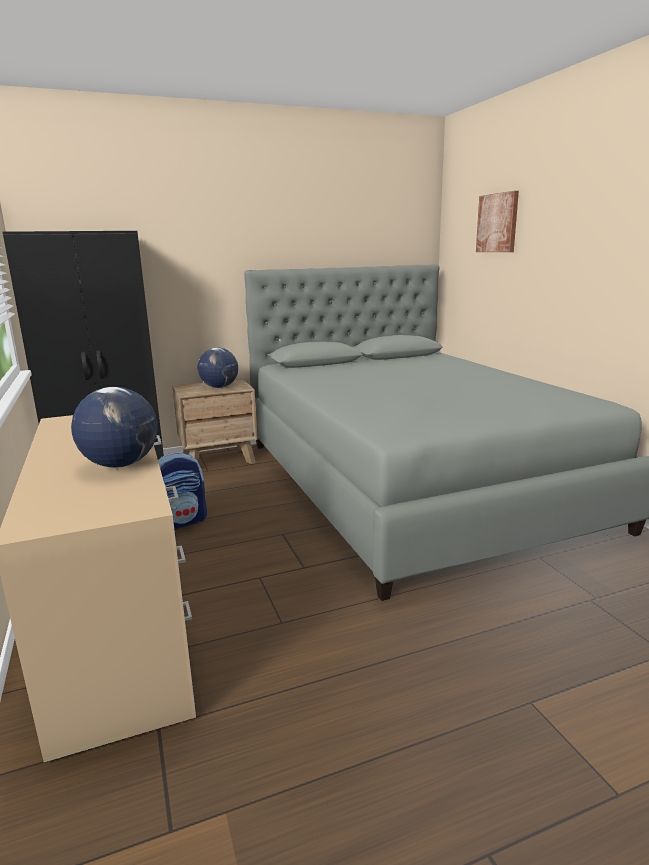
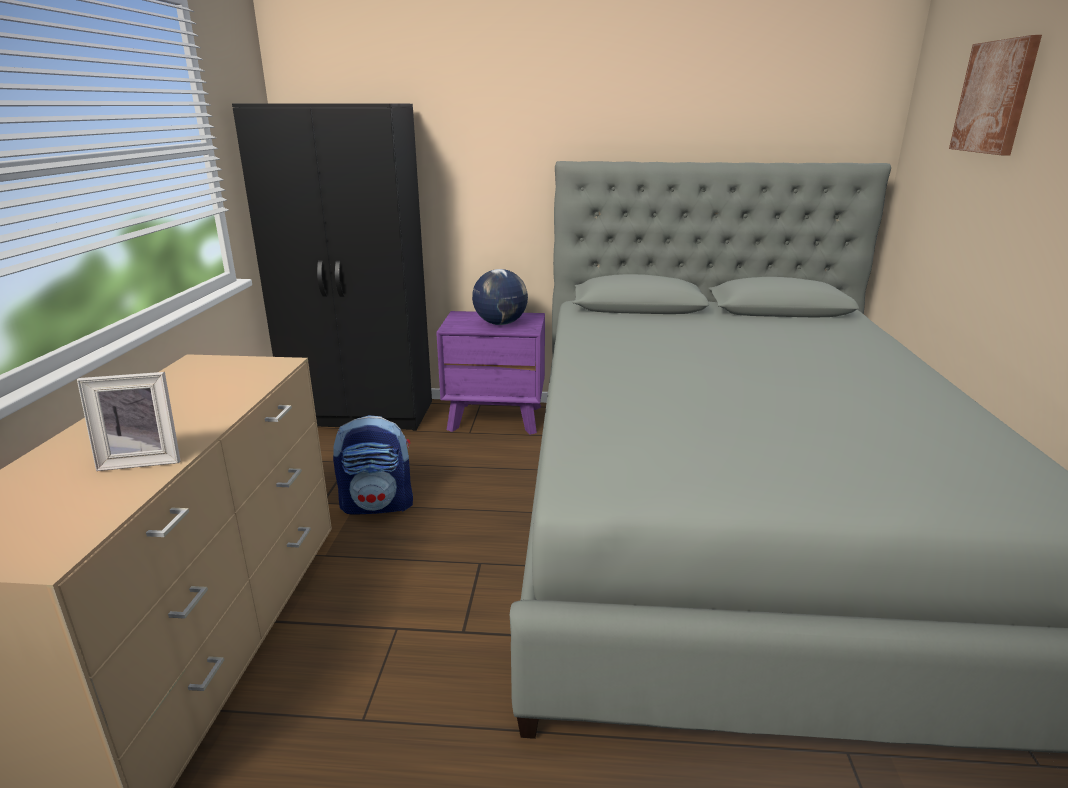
camera: 25 degrees right, 5 degrees up
(121, 464) = (143, 459): globe -> picture frame
(219, 459) = (496, 418): brown nightstand -> purple nightstand

